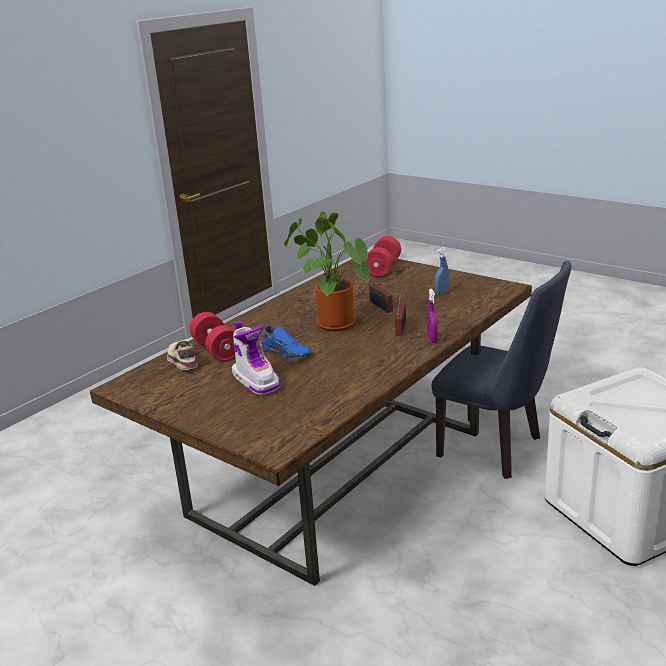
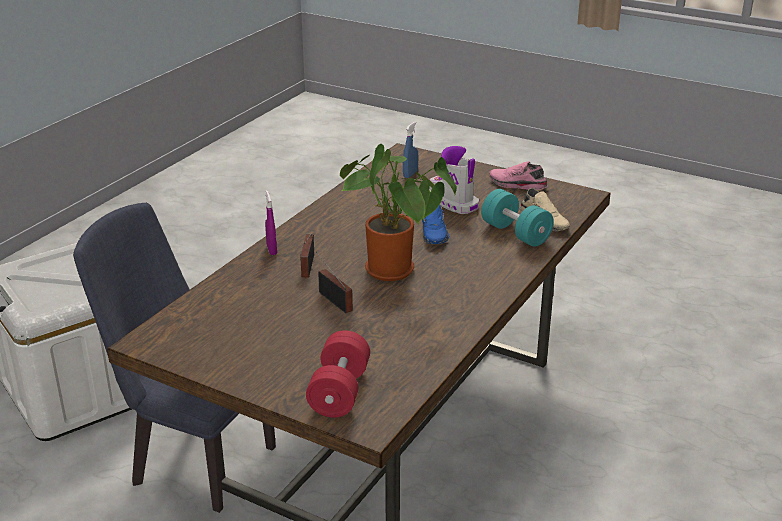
camera: 170 degrees right, 5 degrees up
(175, 399) = (517, 185): none -> pink shoe
(217, 351) = (515, 233): red dumbbell -> turquoise dumbbell
(287, 352) = (434, 232): blue shoe -> blue shoe turned 120 degrees counterclockwise
(441, 292) = (247, 329): blue spray bottle -> blue spray bottle (410, 174)

